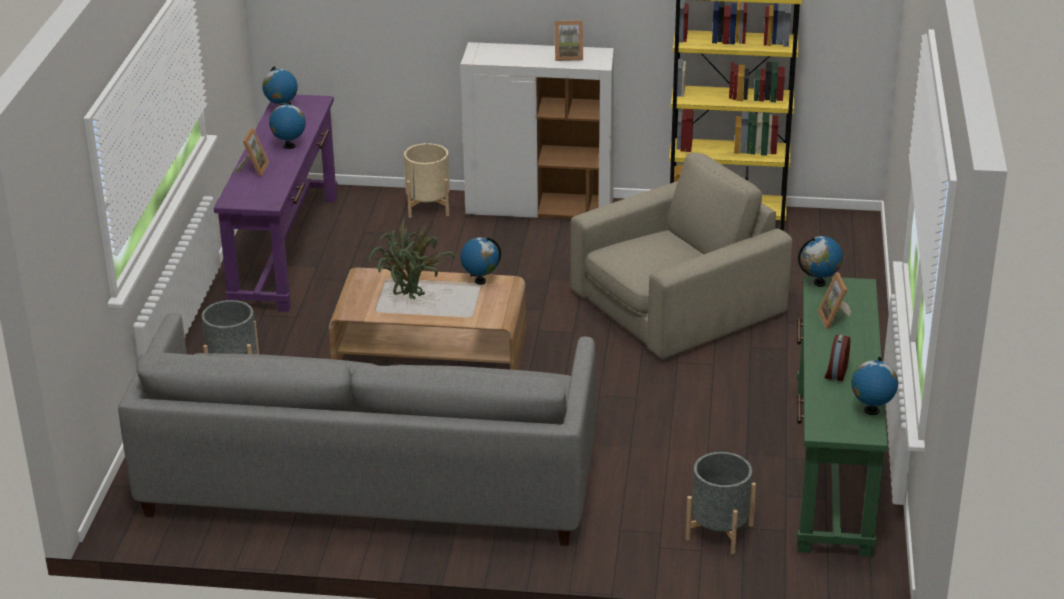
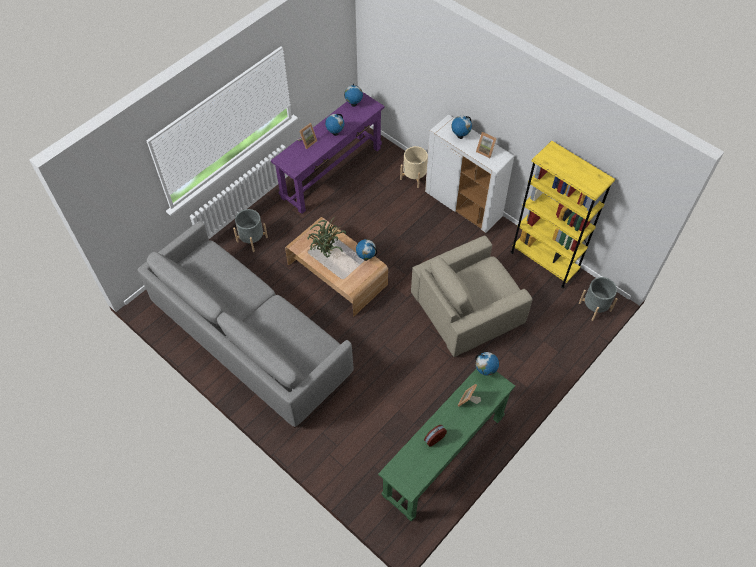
camera: 35 degrees right, 25 degrees up
(676, 305) = (468, 307): beige armchair -> beige armchair turned 150 degrees clockwise
(719, 532) = (361, 462): grey planter -> grey planter (595, 307)
(871, 411) = (425, 475): globe -> globe (460, 136)

